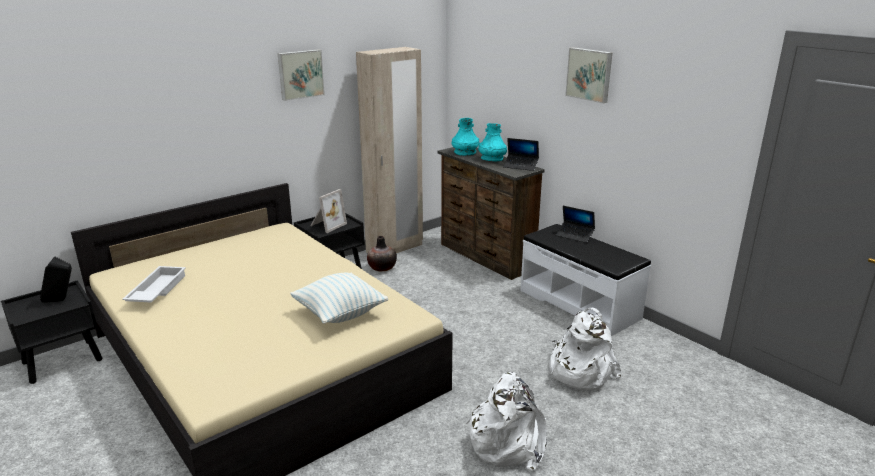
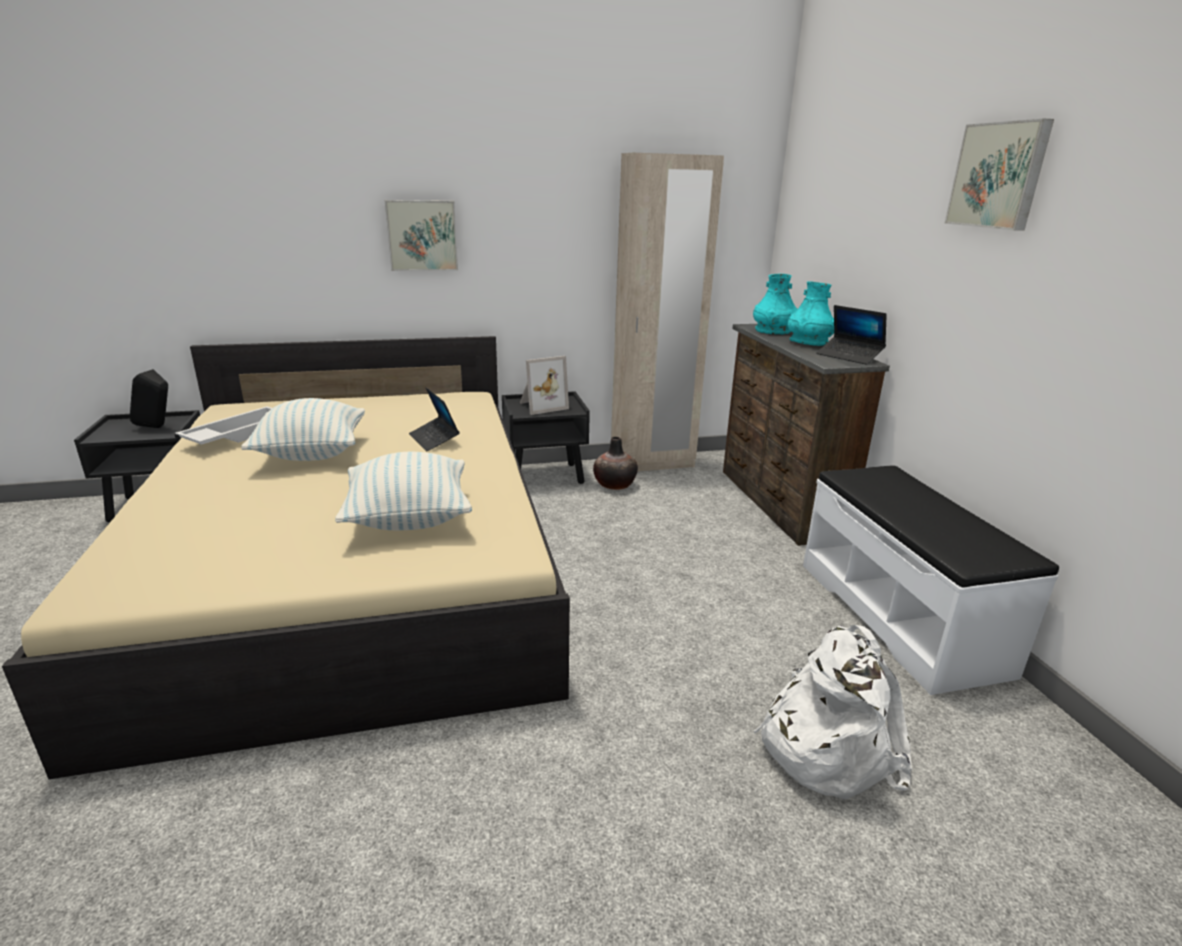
camera: 25 degrees right, 0 degrees up
(227, 291) = (312, 453): none -> pillow
(300, 74) = (530, 178): picture -> picture (422, 235)
(508, 441) = (590, 844): white backpack -> none
(575, 235) = (916, 490): laptop -> laptop (434, 439)

